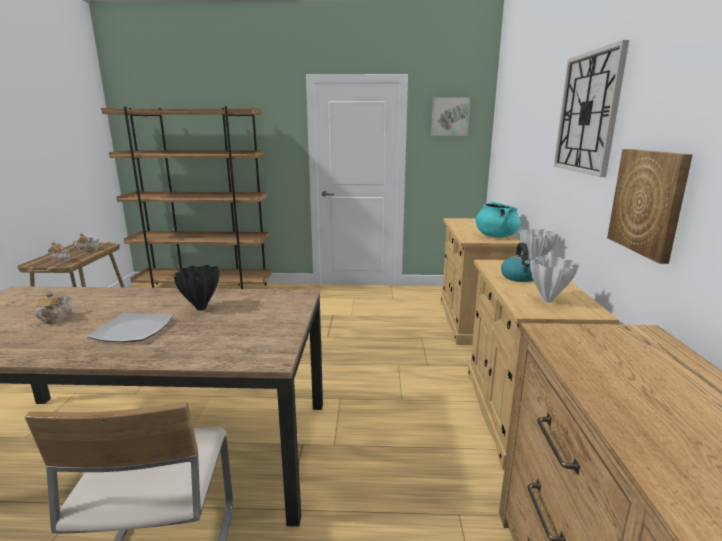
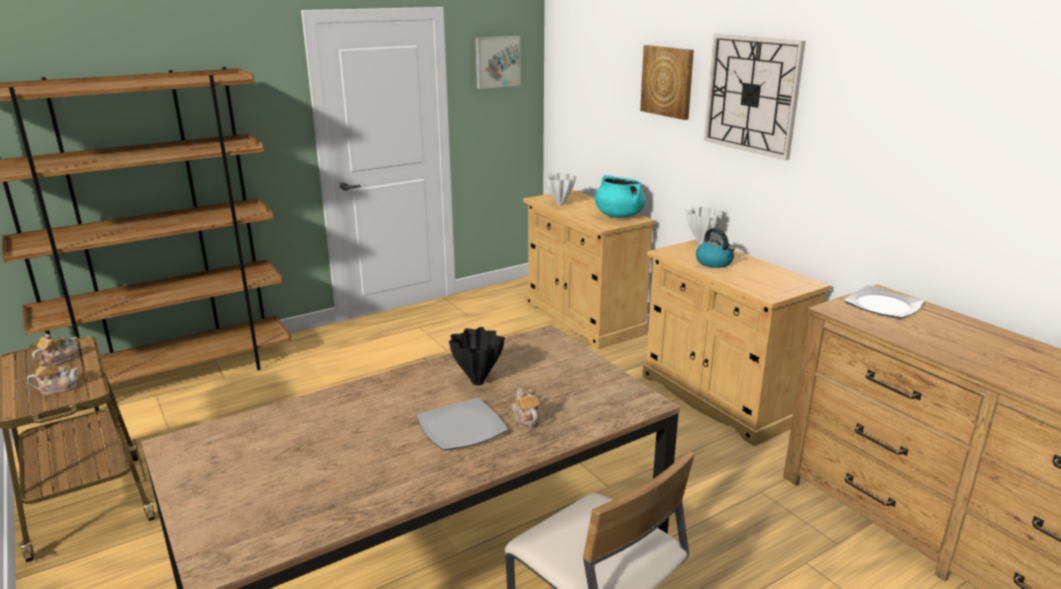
camera: 35 degrees left, 5 degrees up
(56, 318) = (337, 450): teapot -> teapot (525, 420)
(547, 300) = (767, 281): white vase -> white vase (560, 204)
(623, 345) = (883, 306): none -> plate
(648, 202) = (849, 186): picture -> picture (668, 81)

